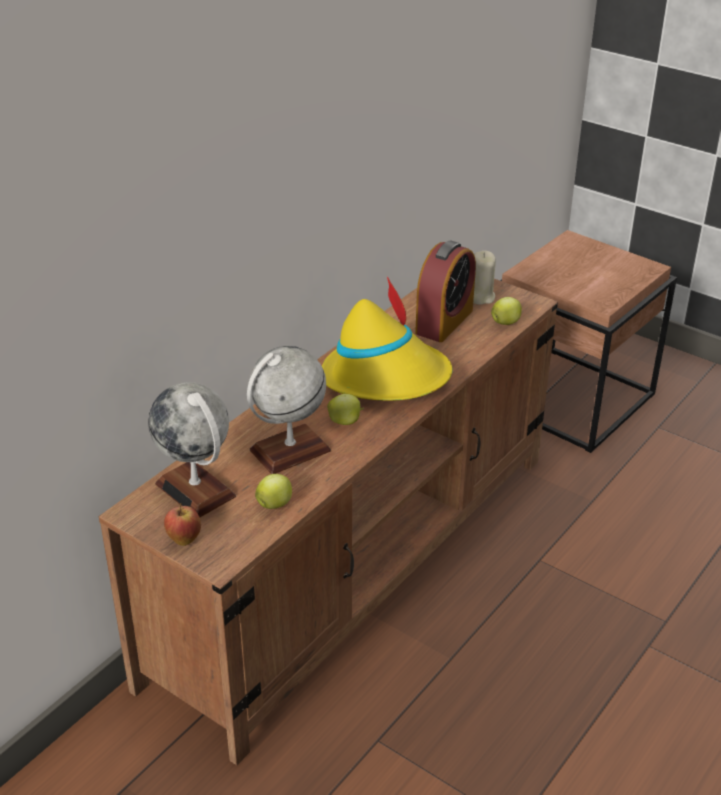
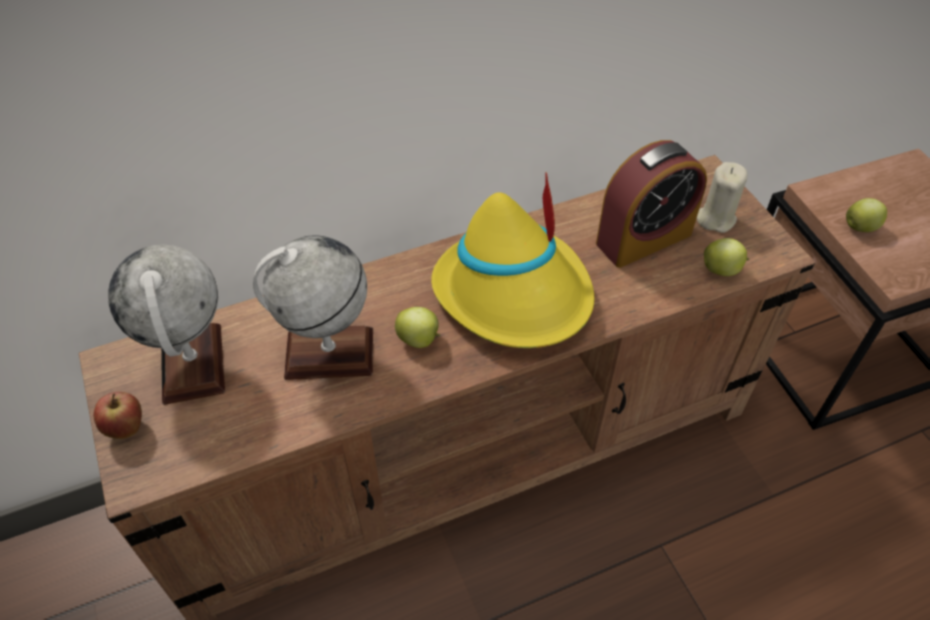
camera: 30 degrees right, 15 degrees up
(275, 504) = (254, 425): apple -> apple (860, 227)

